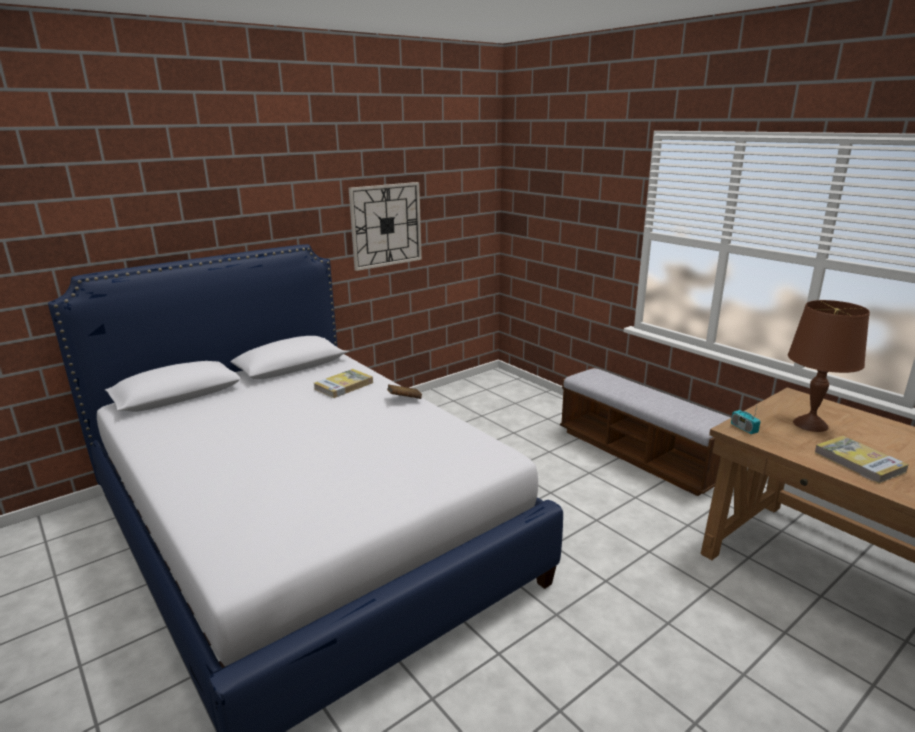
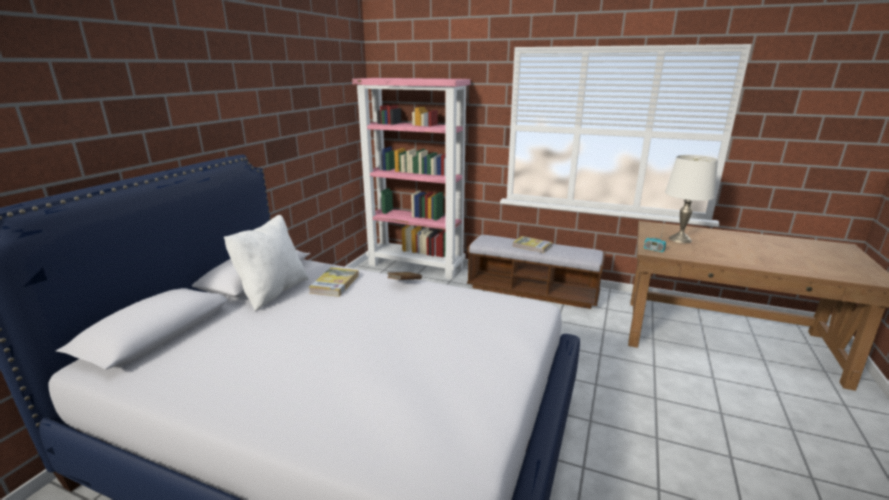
camera: 30 degrees left, 0 degrees up
(288, 381) = (272, 292): none -> white pillow
(386, 225) = (296, 134): wall clock -> none
(526, 392) = (416, 266): none -> pink bookcase
(810, 424) = (680, 239): brown table lamp -> white table lamp
(859, 462) = (730, 255): book -> book (532, 246)

